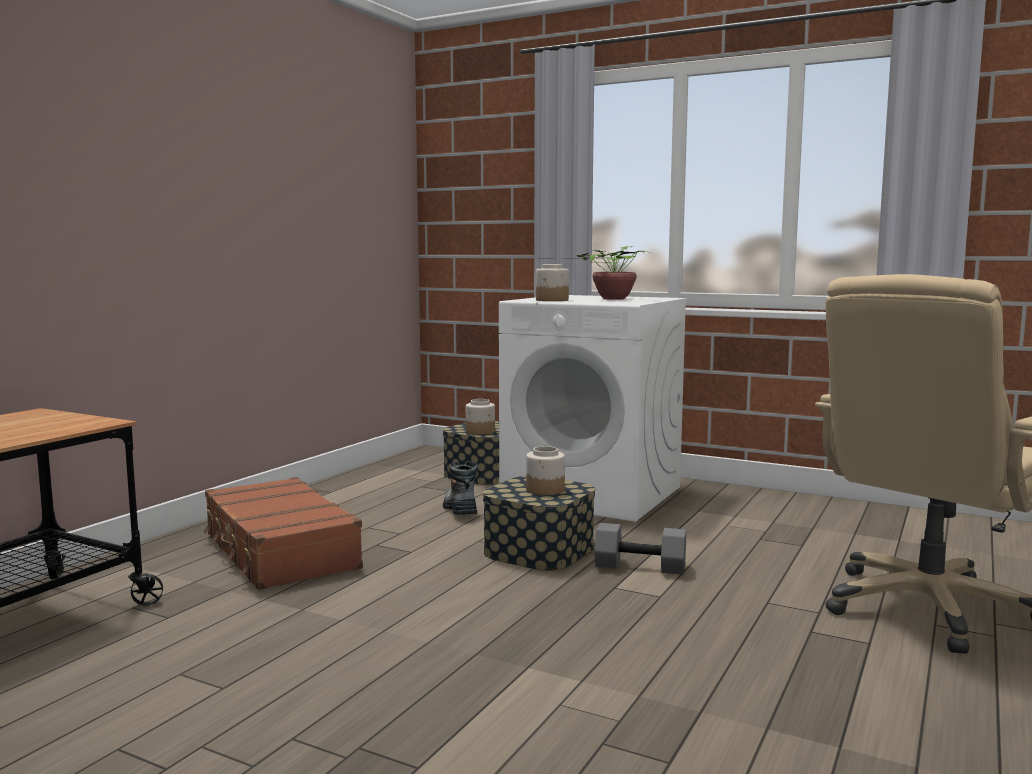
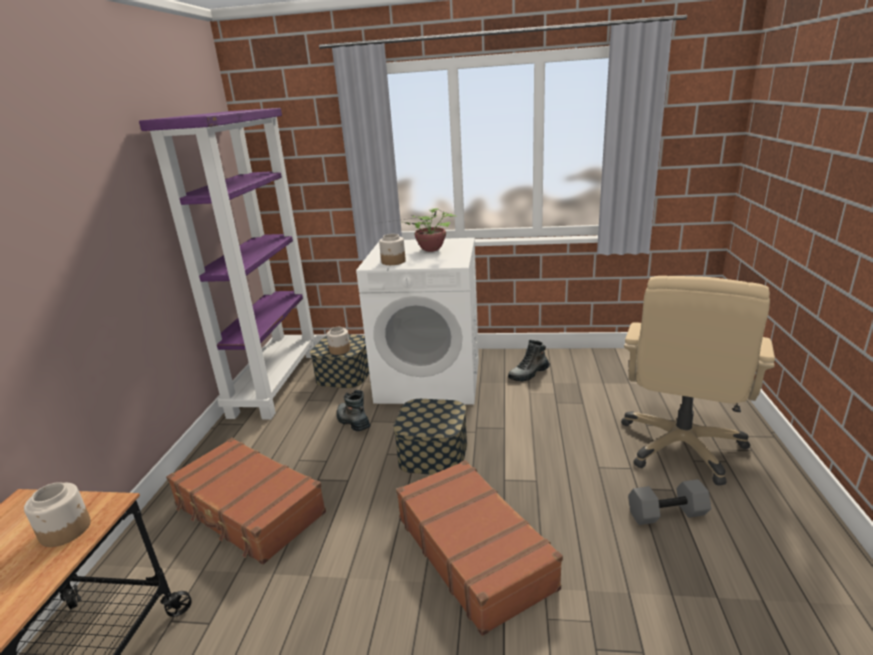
camera: 20 degrees left, 15 degrees up
(396, 467) = (275, 382): none -> purple bookcase
(516, 633) = (474, 551): none -> brown suitcase
(545, 490) = (435, 416): jar -> jar (66, 530)
(641, 566) = (506, 452): grey dumbbell -> grey dumbbell (667, 513)
(743, 509) = (529, 374): none -> boot

